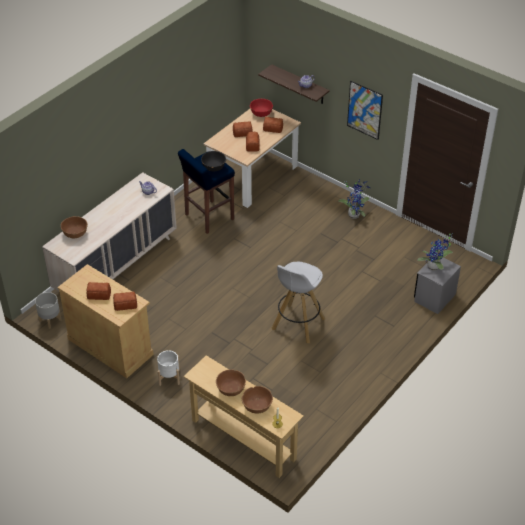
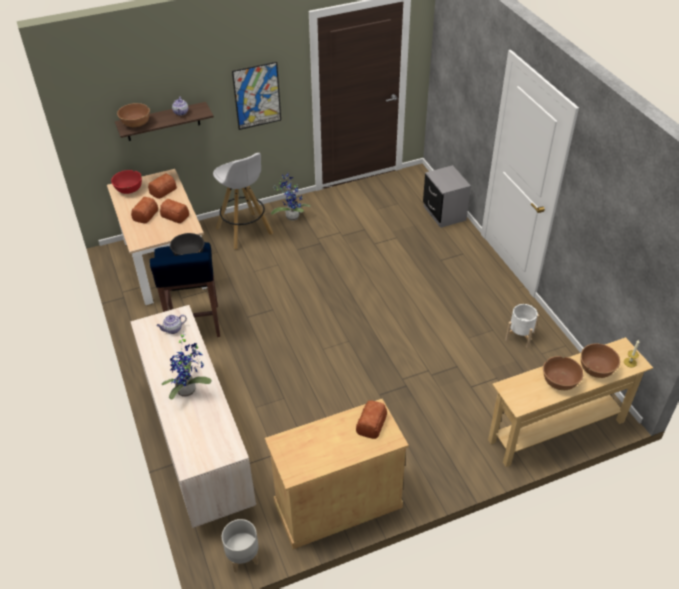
camera: 60 degrees left, 0 degrees up
(75, 233) = (186, 432): brown bowl -> brown bowl (136, 124)
(99, 294) = (334, 445): bread -> none
(169, 377) = (426, 462): white planter -> white planter (520, 336)
(297, 324) = (415, 319): white stool -> white stool (245, 231)
(434, 268) = (444, 180): potted plant -> potted plant (189, 390)

